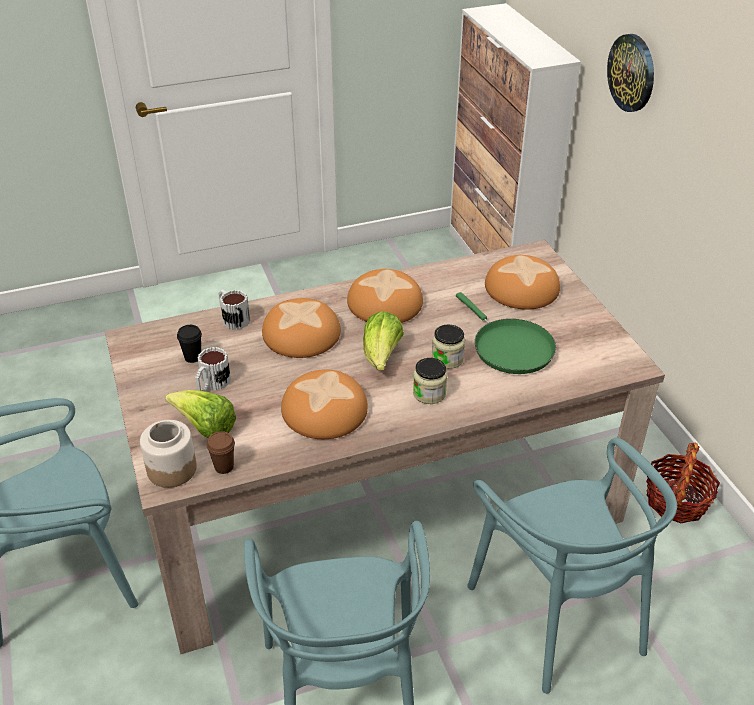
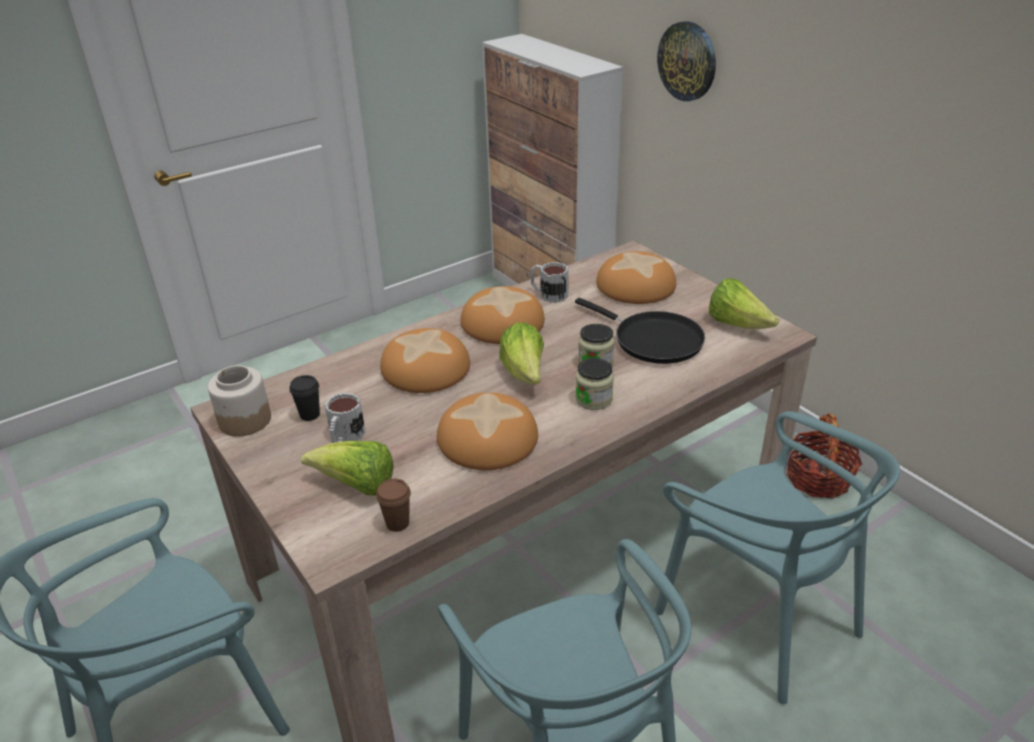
camera: 15 degrees left, 5 degrees down
(171, 469) = (333, 540): jar -> jar (244, 420)
(232, 318) = (340, 367): mug -> mug (548, 294)
(509, 347) = (652, 340): green frying pan -> black frying pan
(596, 347) = (738, 324): none -> lettuce

